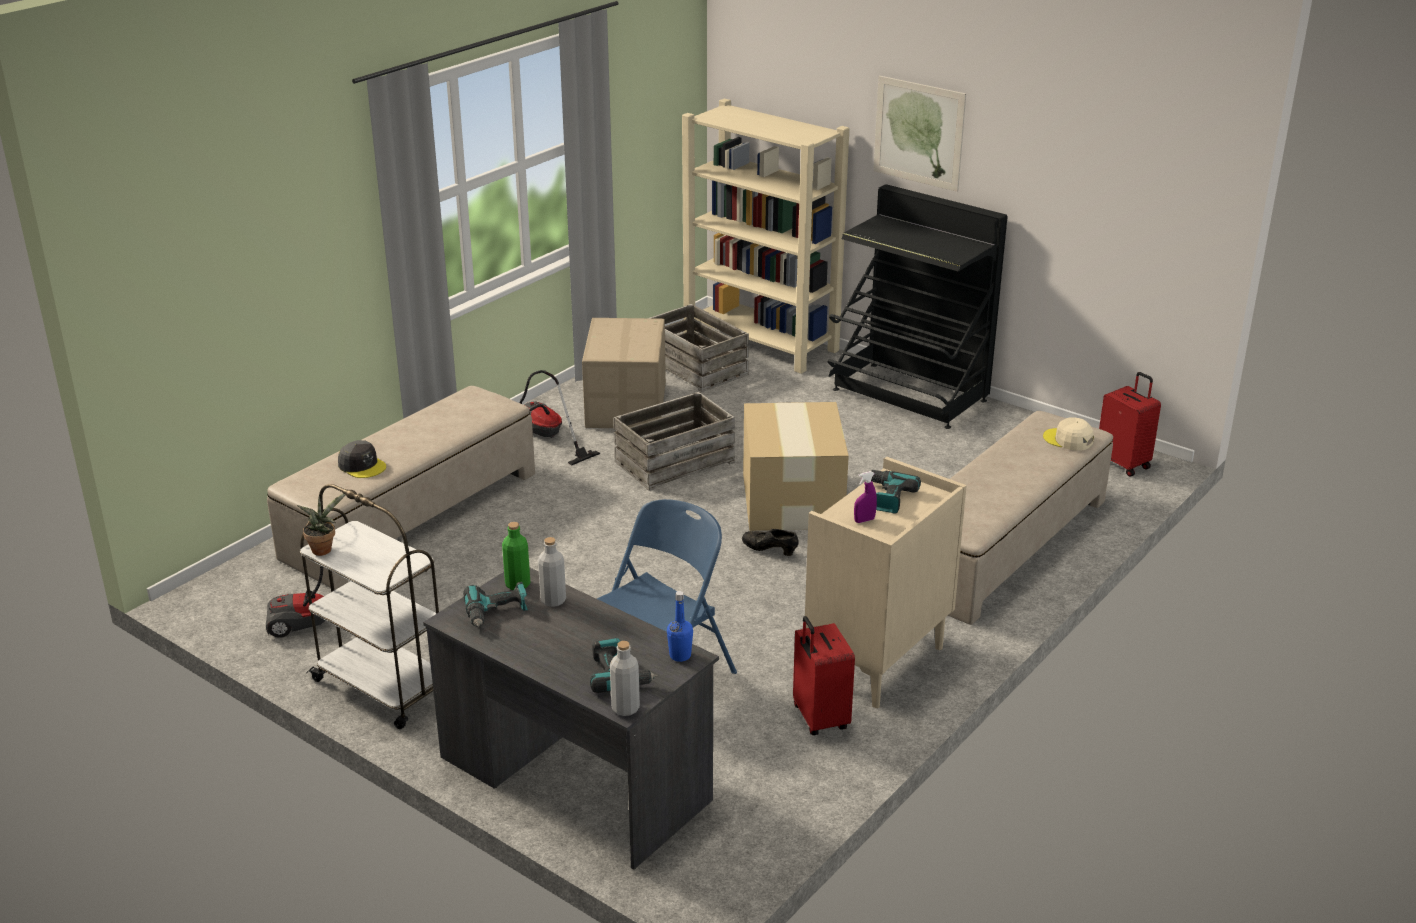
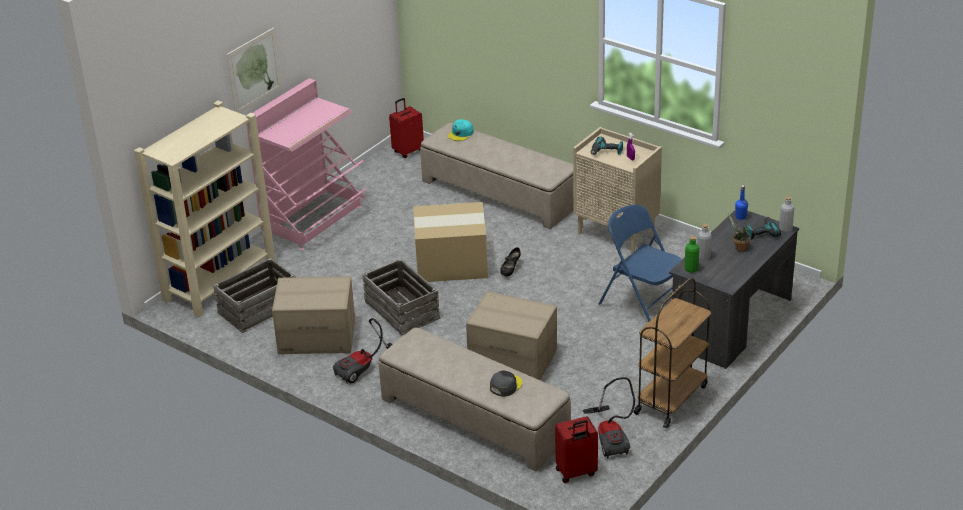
camera: 90 degrees left, 5 degrees up
(323, 549) = (672, 338): potted plant -> potted plant (739, 247)
(382, 691) = (672, 399): white cart -> brown cart
(496, 613) = (719, 273): power drill -> none
(536, 548) = (513, 358): none -> cardboard box
(819, 719) = (666, 251): red suitcase -> red suitcase (576, 473)
(906, 397) = (316, 221): black shoe rack -> pink shoe rack
(1068, 440) = (461, 133): beige cap -> turquoise cap

